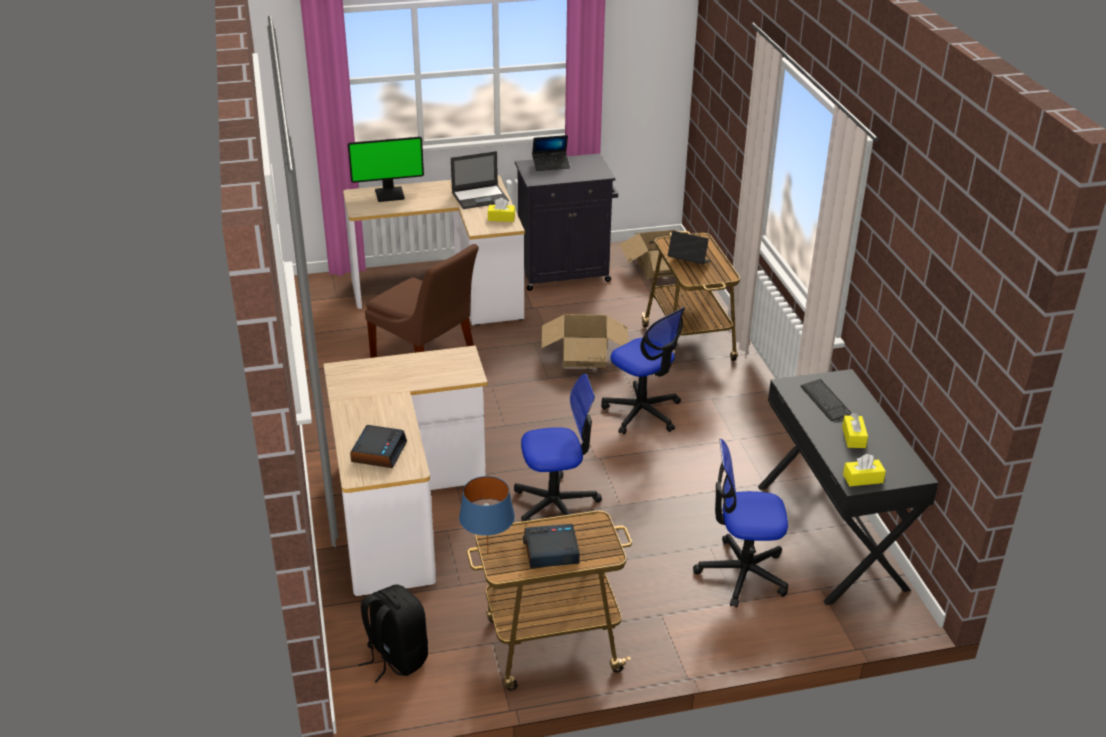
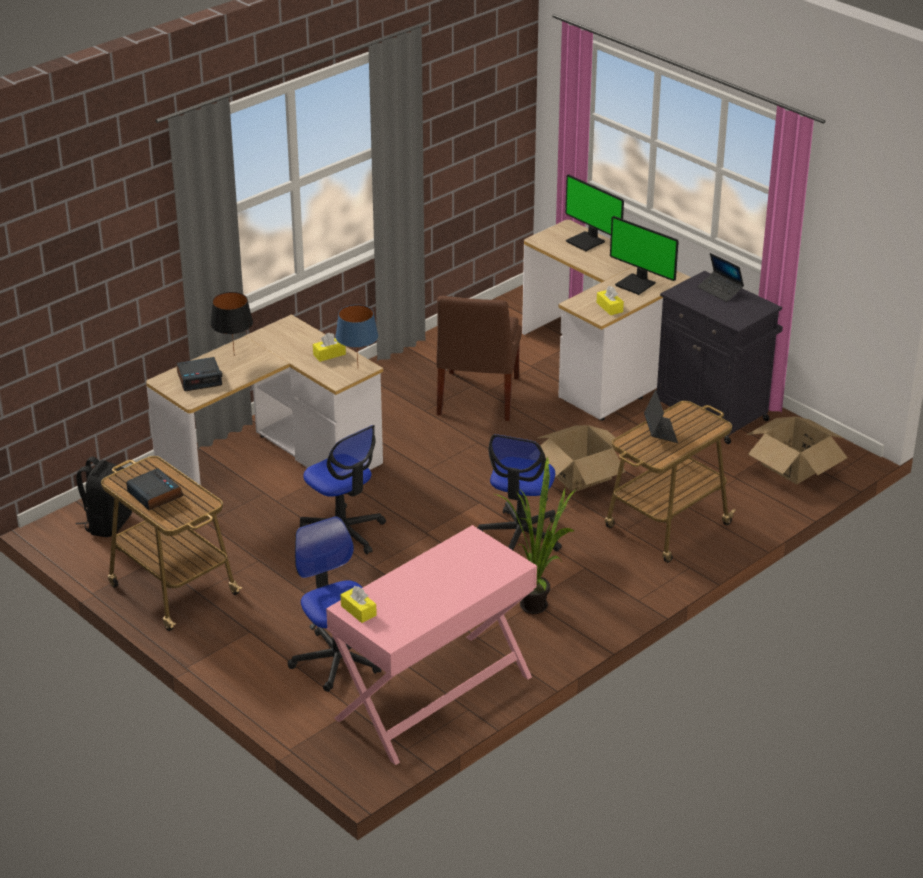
camera: 60 degrees right, 0 degrees up
(359, 418) = (233, 356): none -> black table lamp
(480, 197) = (637, 284): laptop -> monitor
(487, 554) = (131, 469): blue table lamp -> blue table lamp (357, 368)
(740, 437) = (538, 603): none -> potted plant
(825, 401) = (464, 563): keyboard -> none
(832, 536) = (435, 698): black desk -> pink desk
(853, 437) = (419, 592): yellow tissue box -> yellow tissue box (329, 354)

